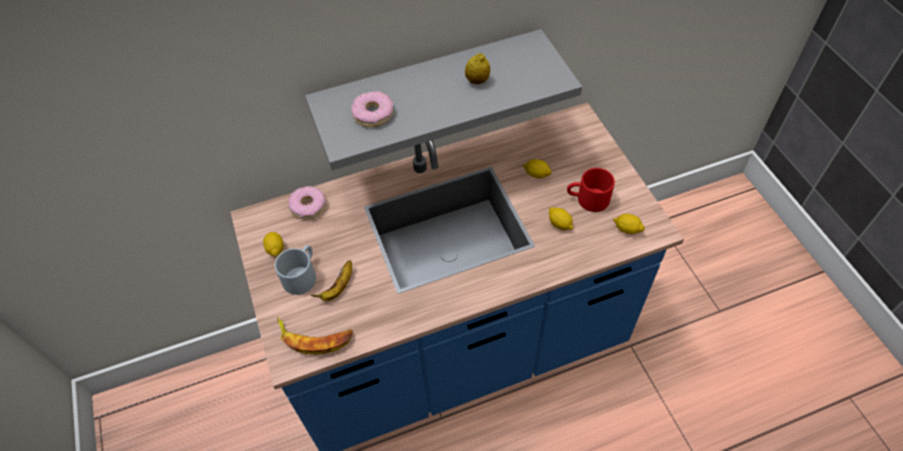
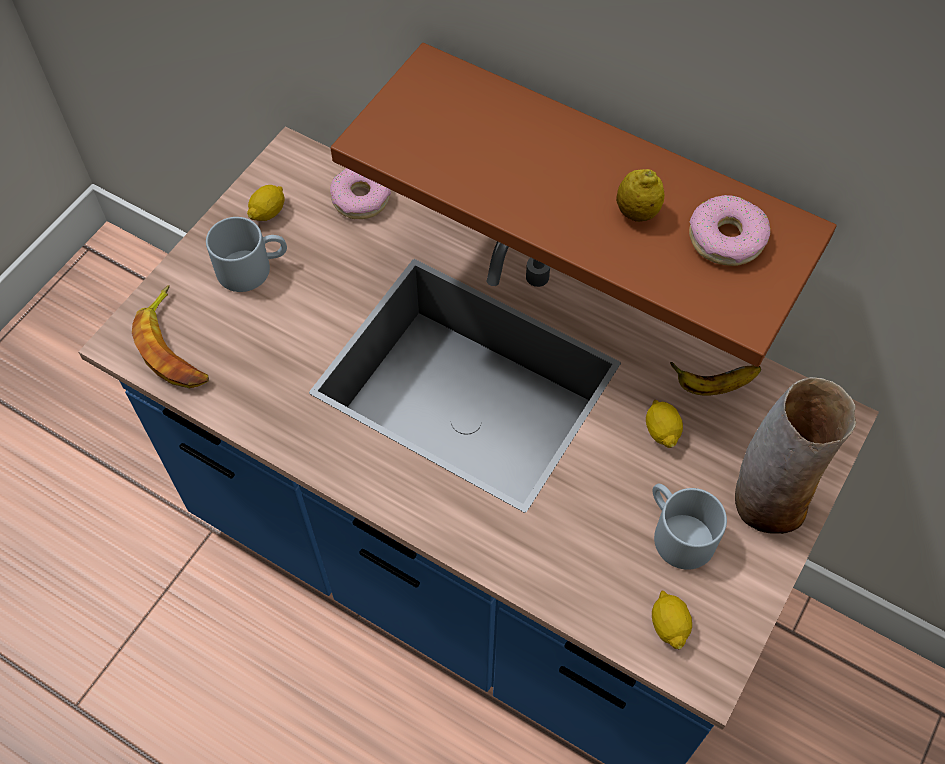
camera: 50 degrees right, 5 degrees up
(338, 288) = (264, 320): banana -> banana (713, 386)
(373, 114) = (456, 135): donut -> donut (726, 238)
(429, 89) = (611, 176): grey shelf -> brown shelf
(559, 224) = (594, 521): lemon -> none
(587, 200) = (676, 532): red mug -> grey mug
(597, 161) = (767, 501): none -> vase

